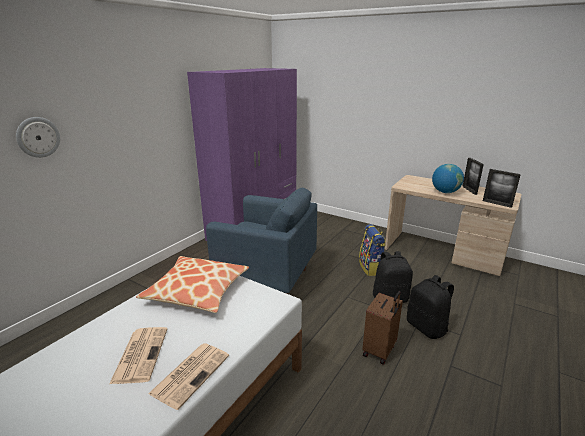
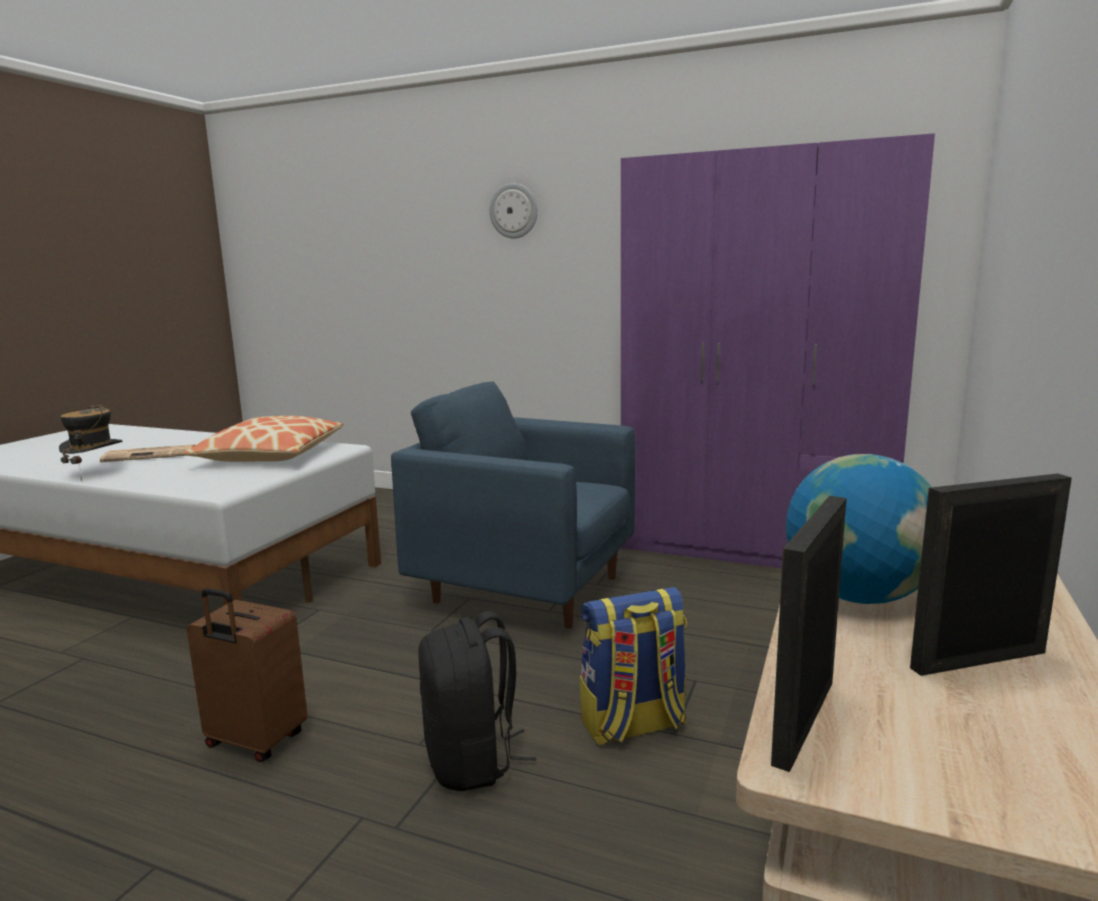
camera: 80 degrees right, 10 degrees down
(38, 137) = (413, 257): wall clock -> wall clock (514, 211)
(191, 373) = (96, 473): newspaper -> hat
(266, 277) = (527, 589): blue armchair -> blue armchair turned 105 degrees clockwise
(427, 327) = (325, 831): black backpack -> none

